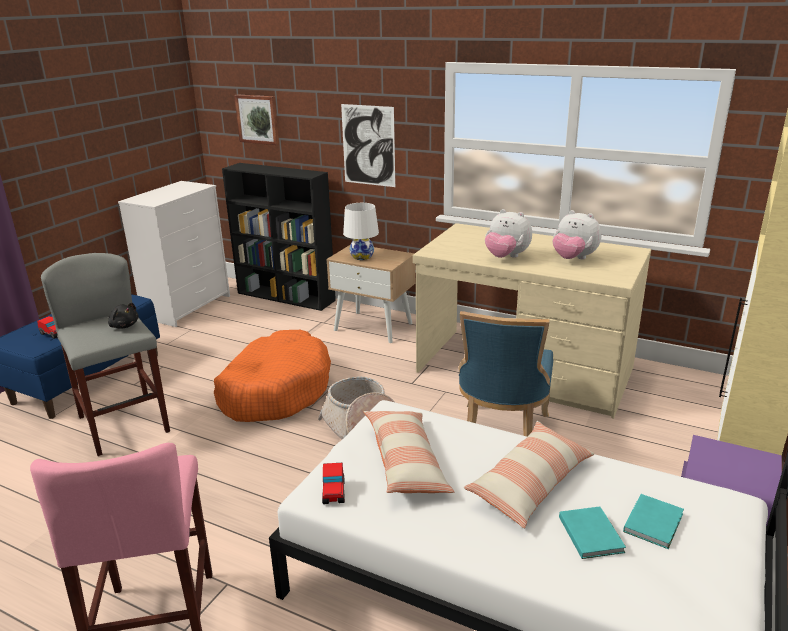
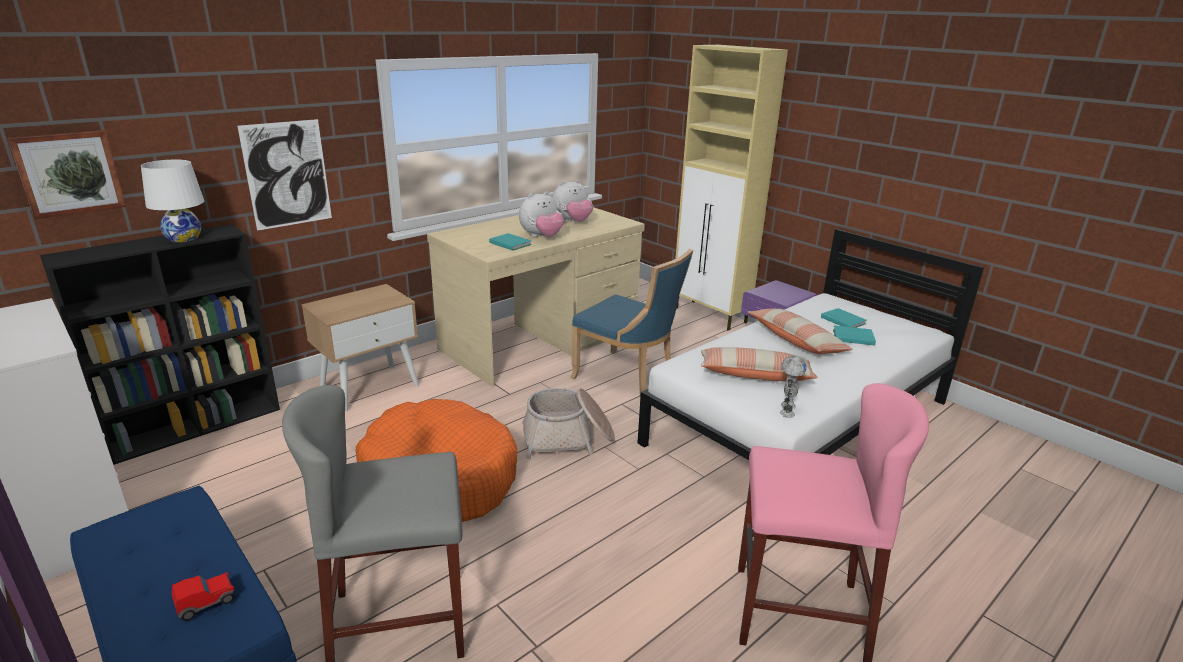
camera: 70 degrees left, 0 degrees up
(124, 326) = (405, 468): black plush toy -> none
(333, 492) = (786, 410): toy car -> toy robot
(362, 256) = (353, 306): white table lamp -> white table lamp (183, 238)
(470, 251) = (510, 243): none -> turquoise book

